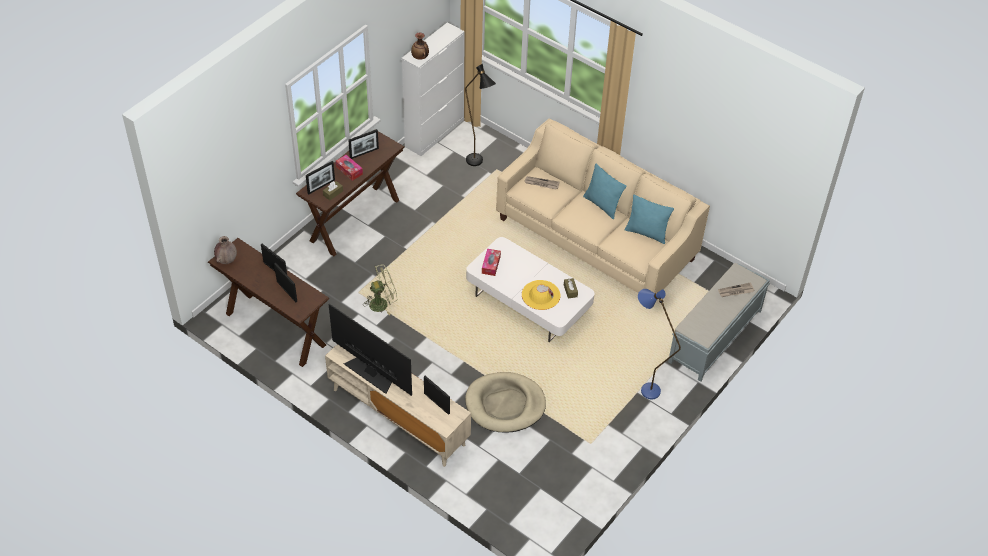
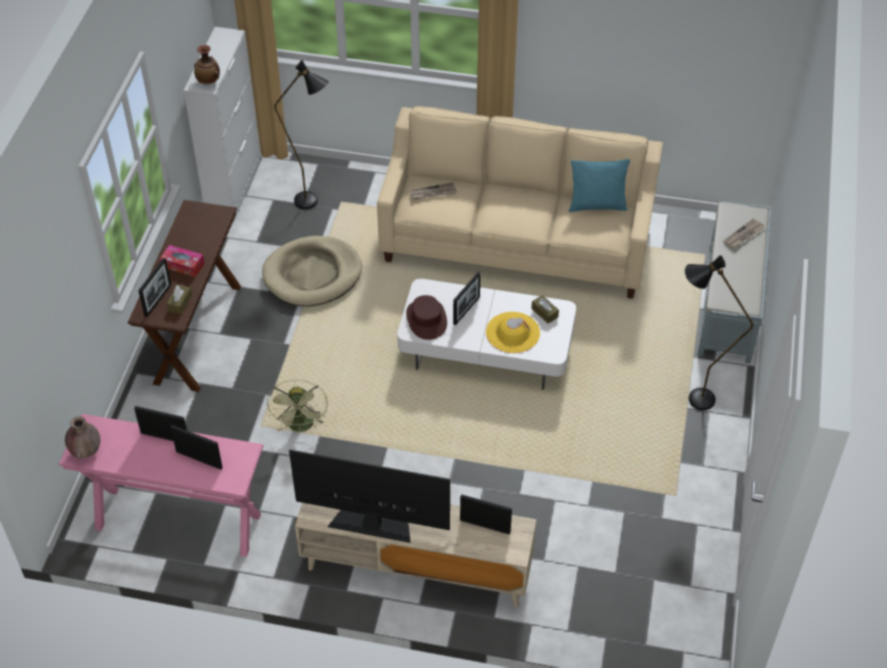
camera: 25 degrees left, 0 degrees up
(275, 329) = (178, 521): brown console table -> pink console table
(364, 153) = (189, 235): picture frame -> picture frame (466, 310)
(382, 303) = (301, 427): green fan -> green fan turned 135 degrees clockwise
(491, 265) = (426, 319): tissue box -> brown hat
(505, 404) = (541, 492): beige dog bed -> beige dog bed (312, 274)
(602, 205) = (522, 192): turquoise pillow -> none
(644, 388) = (691, 398): blue floor lamp -> black floor lamp

